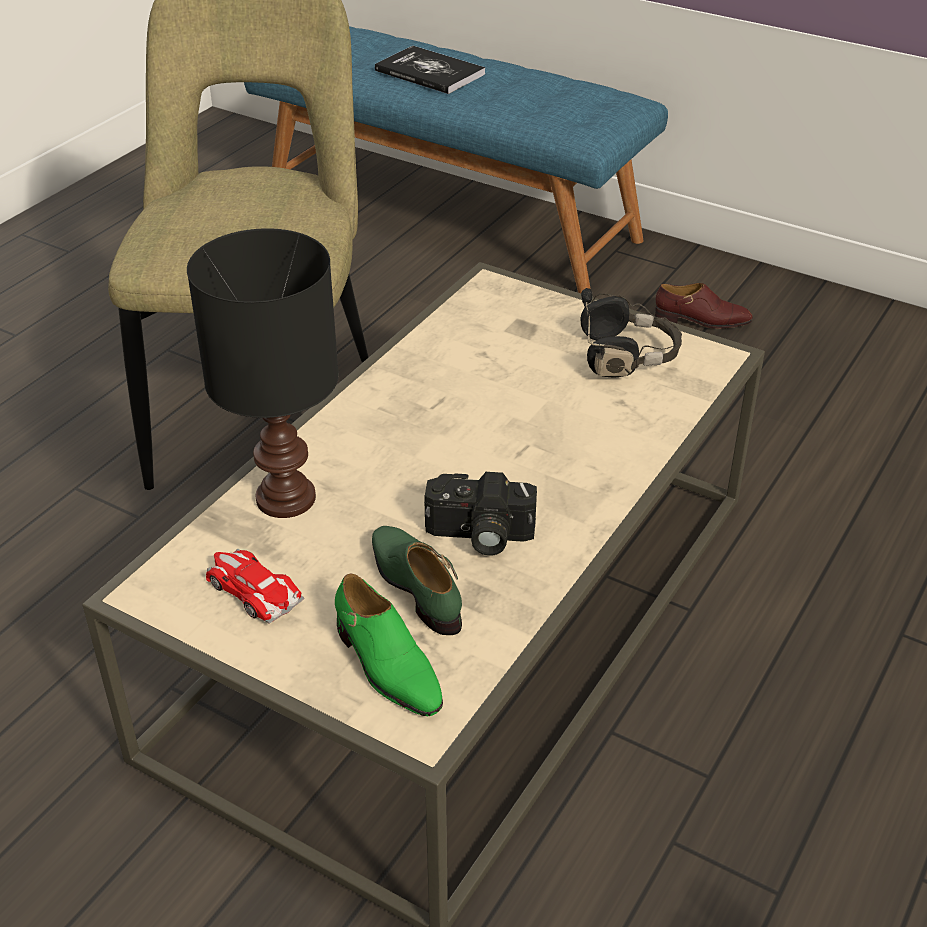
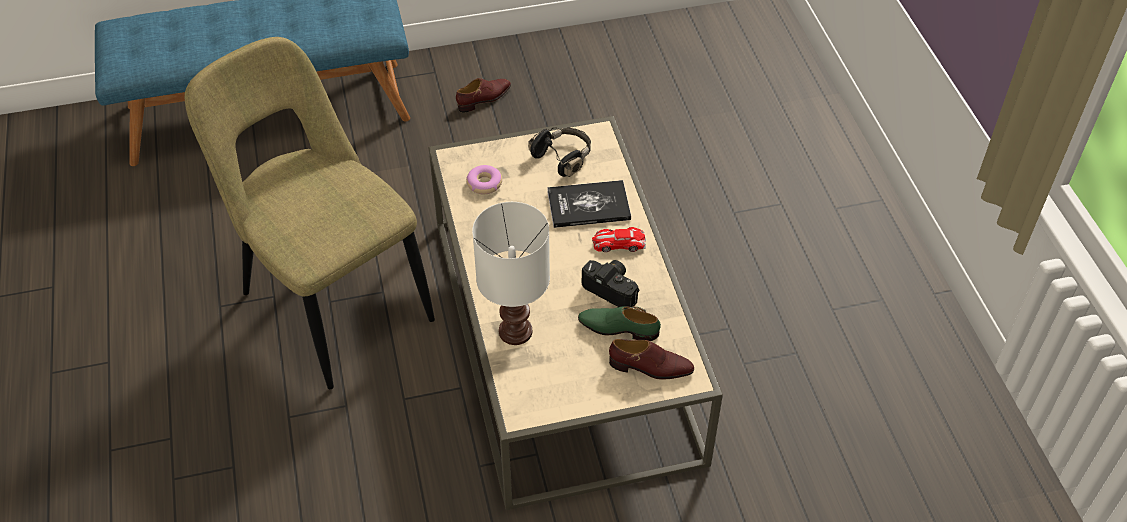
camera: 45 degrees left, 10 degrees up
(252, 590) = (560, 380): toy car -> toy car (618, 243)
(288, 497) = (515, 330): black table lamp -> white table lamp
(387, 666) = (650, 368): green shoe -> brown shoe
(429, 72) = (234, 30): book -> book (588, 205)
(479, 536) = (613, 289): camera -> camera turned 105 degrees counterclockwise
(488, 328) = (484, 183): none -> donut

